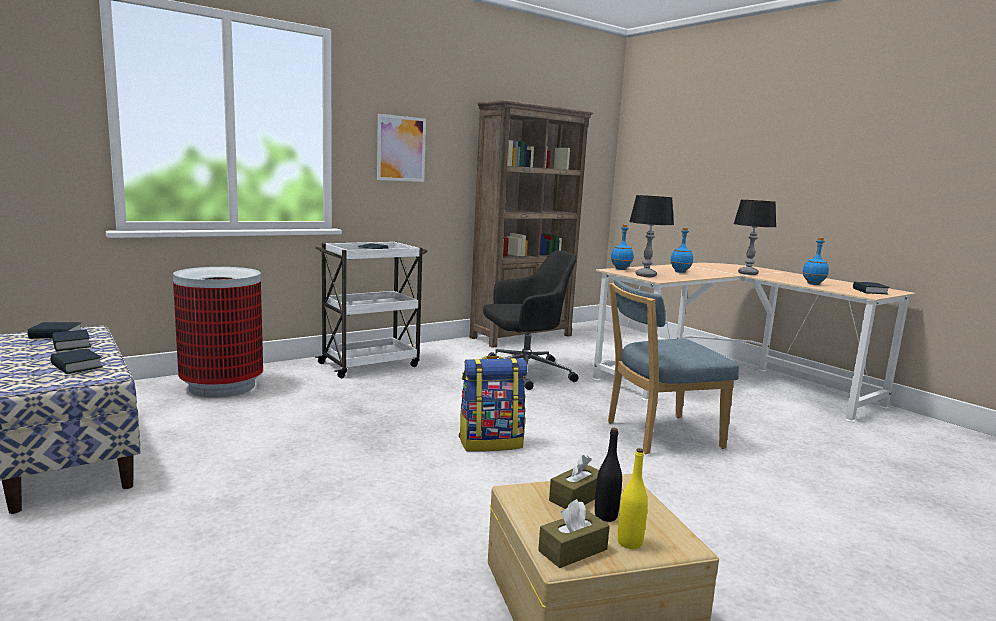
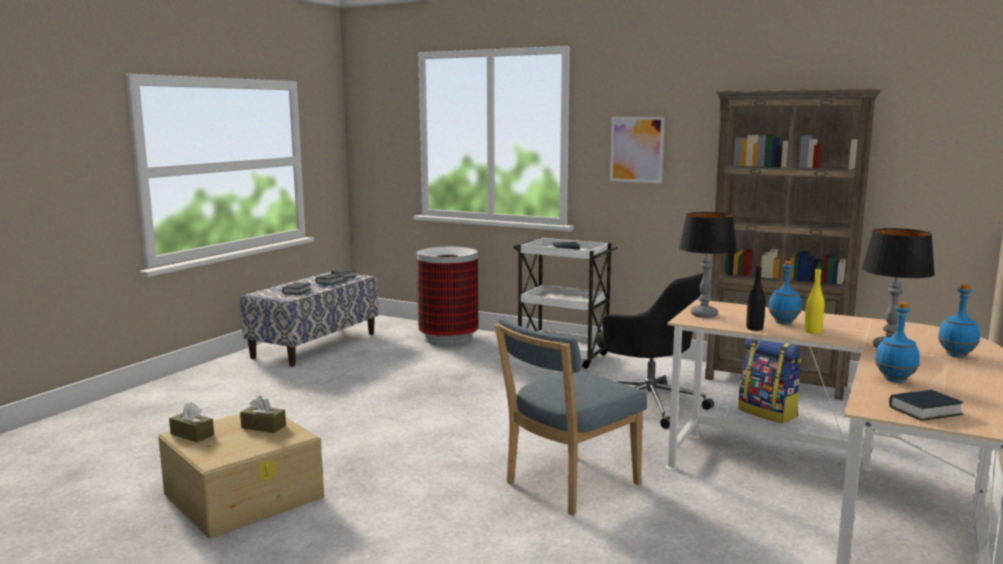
camera: 65 degrees right, 0 degrees up
(491, 442) = (454, 426): backpack -> backpack (768, 413)
(606, 516) = (241, 437): black bottle -> black bottle (754, 328)
(620, 269) = (722, 305): blue bottle -> blue bottle (955, 355)
(629, 542) = (208, 447): yellow bottle -> yellow bottle (813, 332)
(658, 435) = (567, 485): blue chair -> blue chair turned 90 degrees counterclockwise

